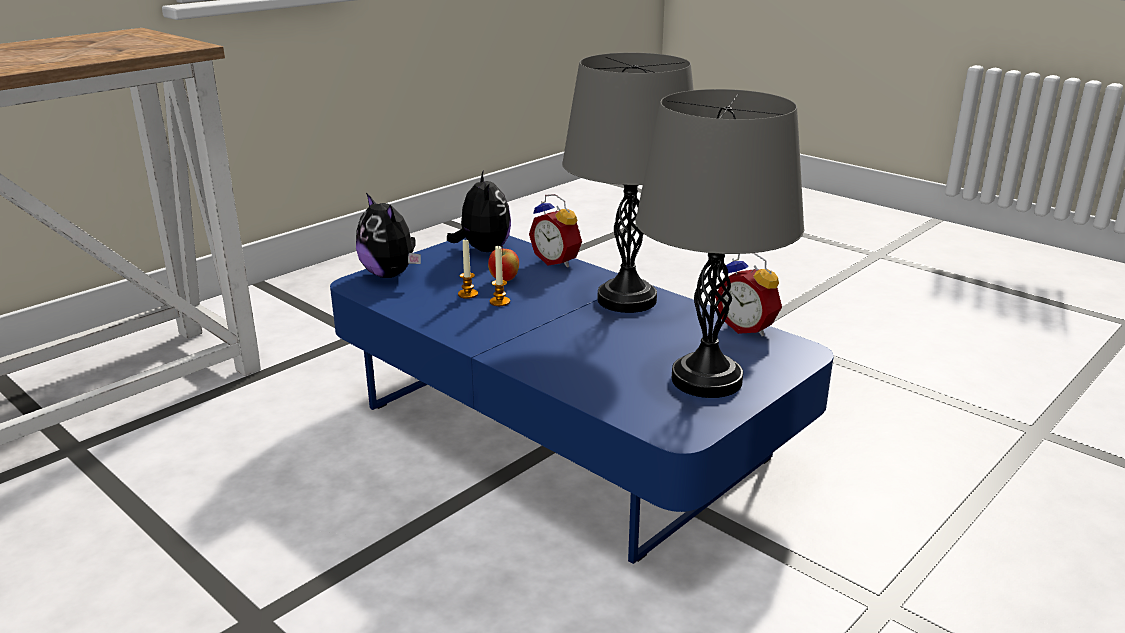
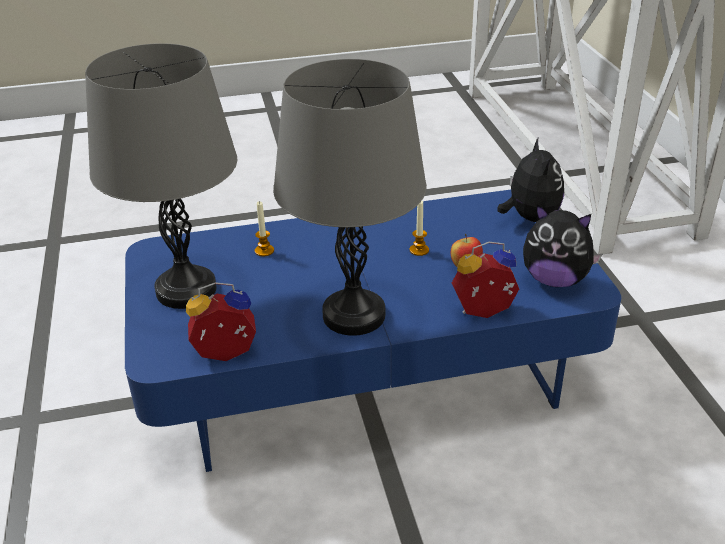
camera: 125 degrees right, 10 degrees up
(390, 274) = (529, 217): plush toy -> plush toy turned 90 degrees clockwise
(468, 294) = (450, 240): candle -> candle (264, 251)

